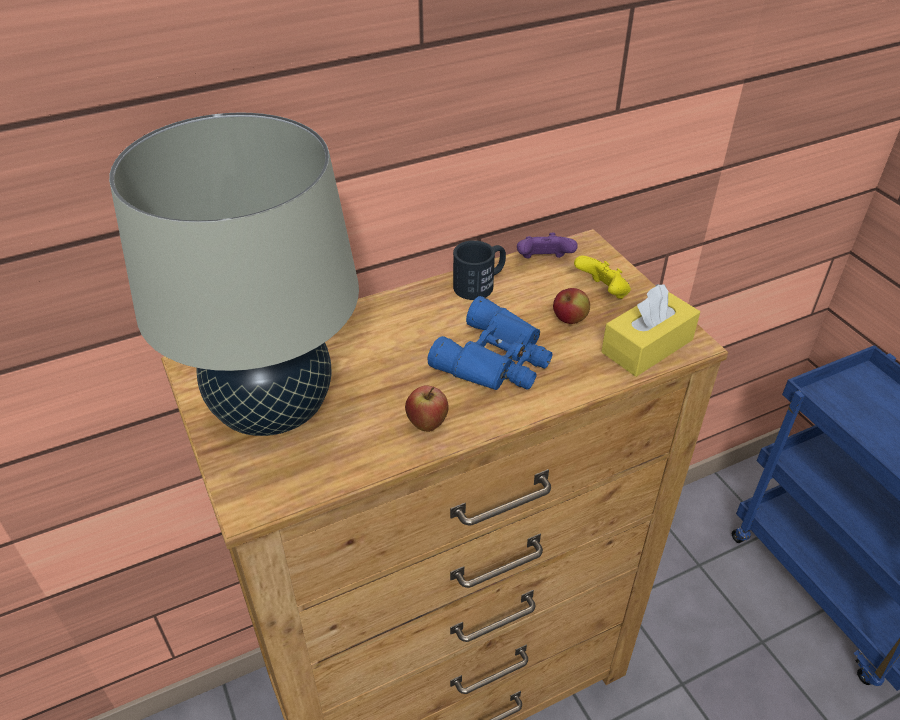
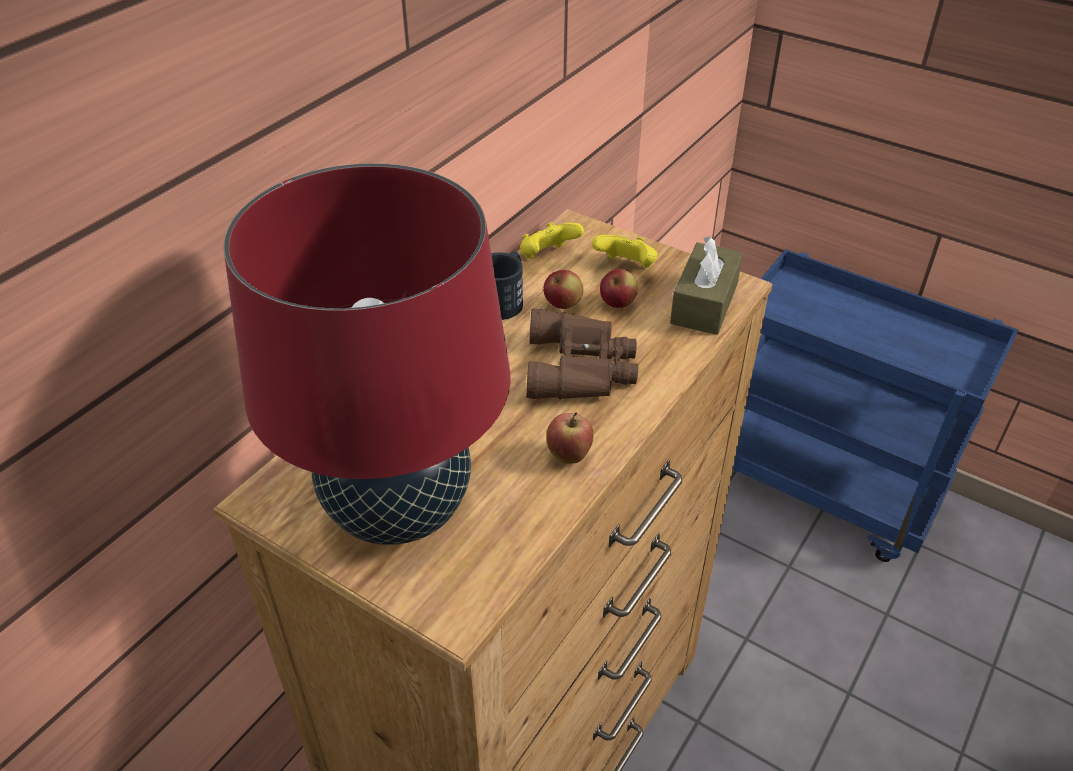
camera: 30 degrees left, 0 degrees up
(273, 409) = (398, 508): beige table lamp -> red table lamp
(497, 360) = (582, 367): blue binoculars -> brown binoculars
(523, 304) = (563, 305): none -> apple
(543, 262) = (548, 257): purple game controller -> yellow game controller
(647, 346) = (704, 303): yellow tissue box -> brown tissue box

